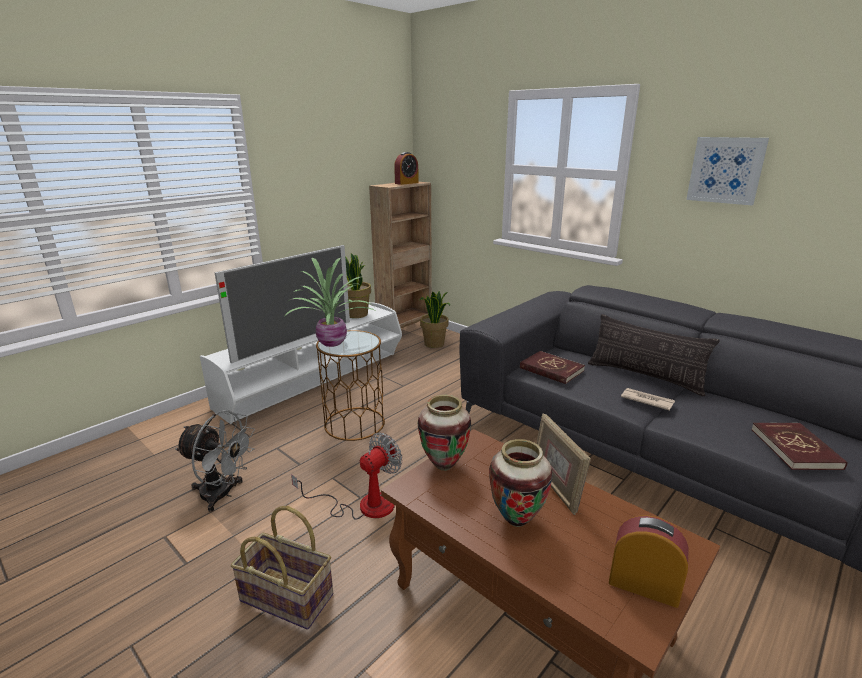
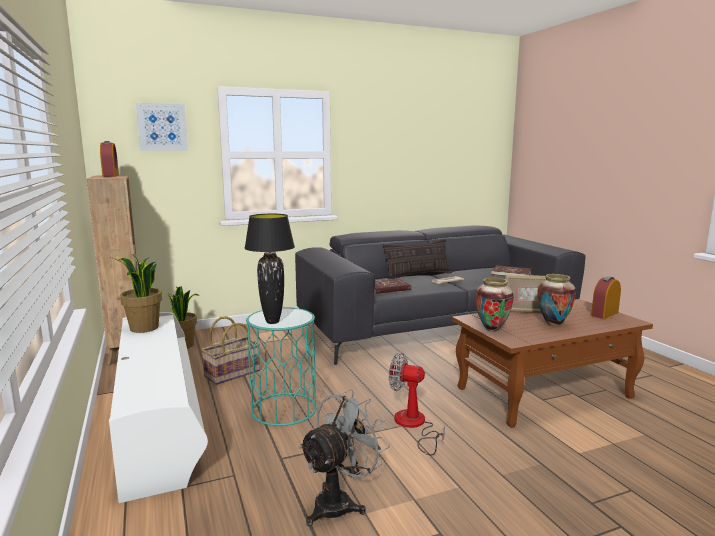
camera: 65 degrees left, 10 degrees down
(288, 596) = (506, 475): basket -> basket (232, 373)
(295, 340) = (162, 362): television -> none
(333, 342) = (272, 322): potted plant -> black table lamp
(355, 423) = (284, 409): brown side table -> turquoise side table
(363, 505) = (414, 425): fan -> fan turned 45 degrees counterclockwise
(726, 170) = (388, 147): picture -> picture (162, 127)

